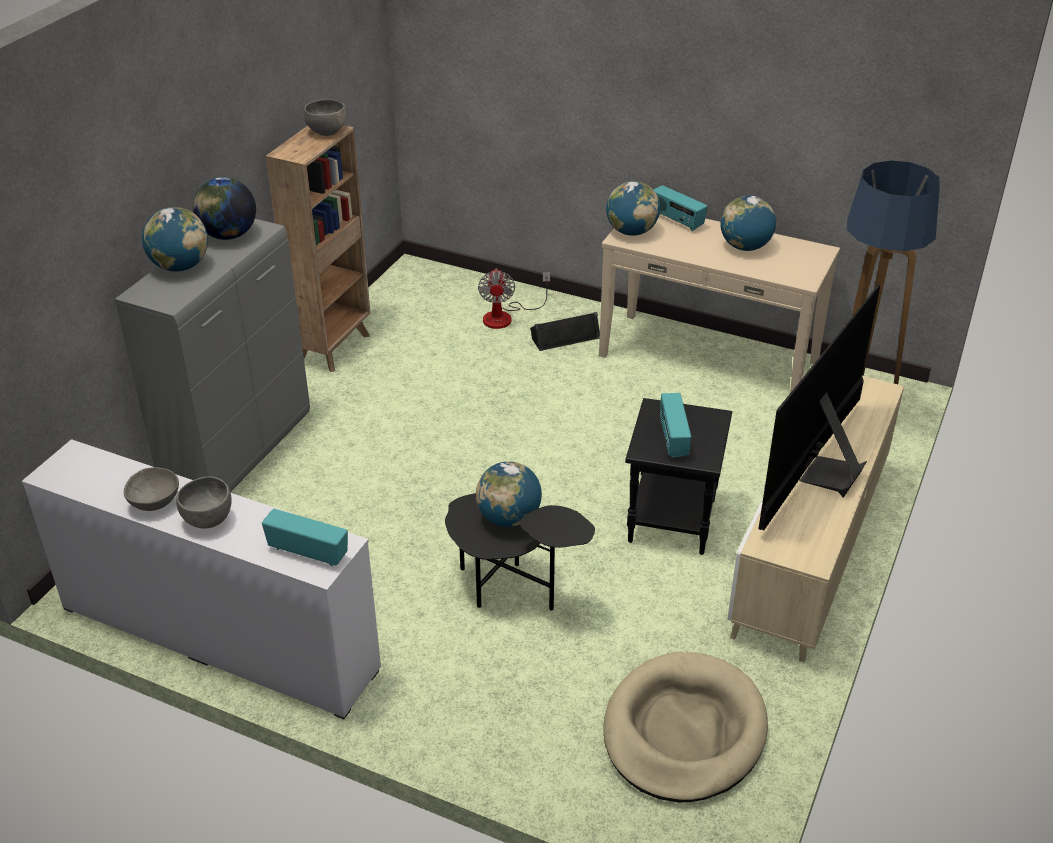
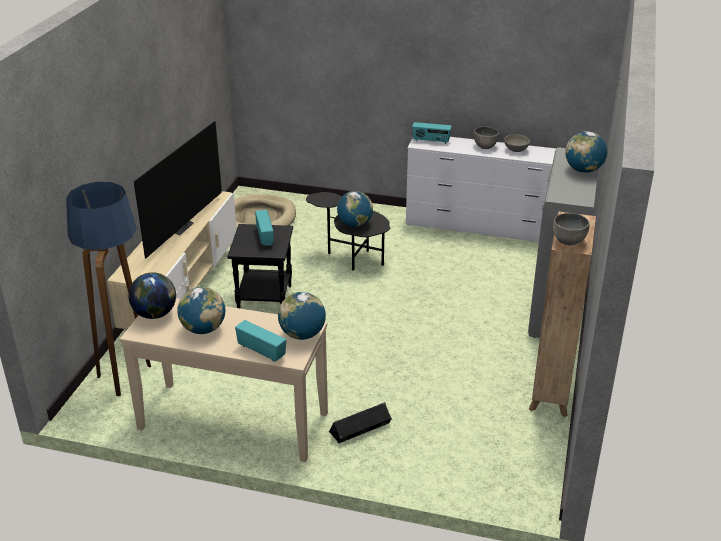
camera: 170 degrees right, 5 degrees down
(228, 235) = (575, 191): globe -> globe (155, 314)
(506, 316) = (420, 445): fan -> none

